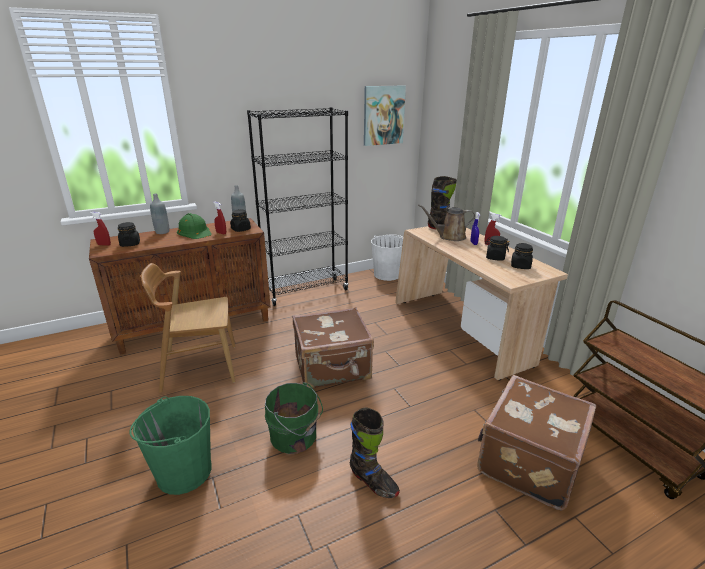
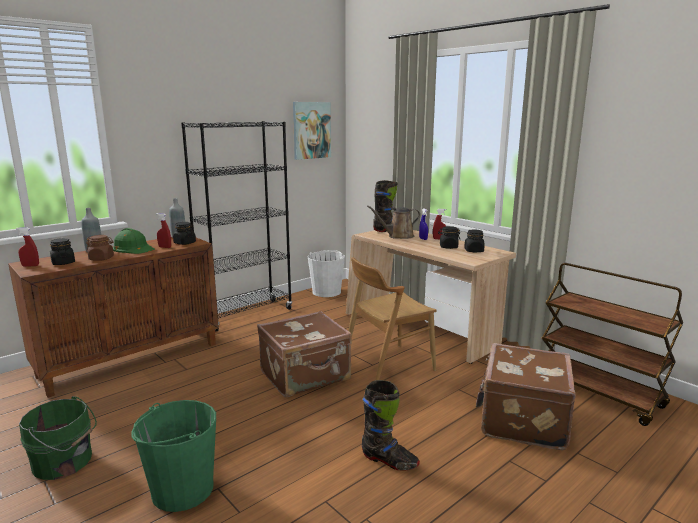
camera: 15 degrees left, 10 degrees down
(162, 242) = (101, 258): none -> brown jar
(199, 367) = (155, 396): brown chair -> brown chair (388, 364)
(295, 437) = (293, 439): green bucket -> green bucket (64, 463)

